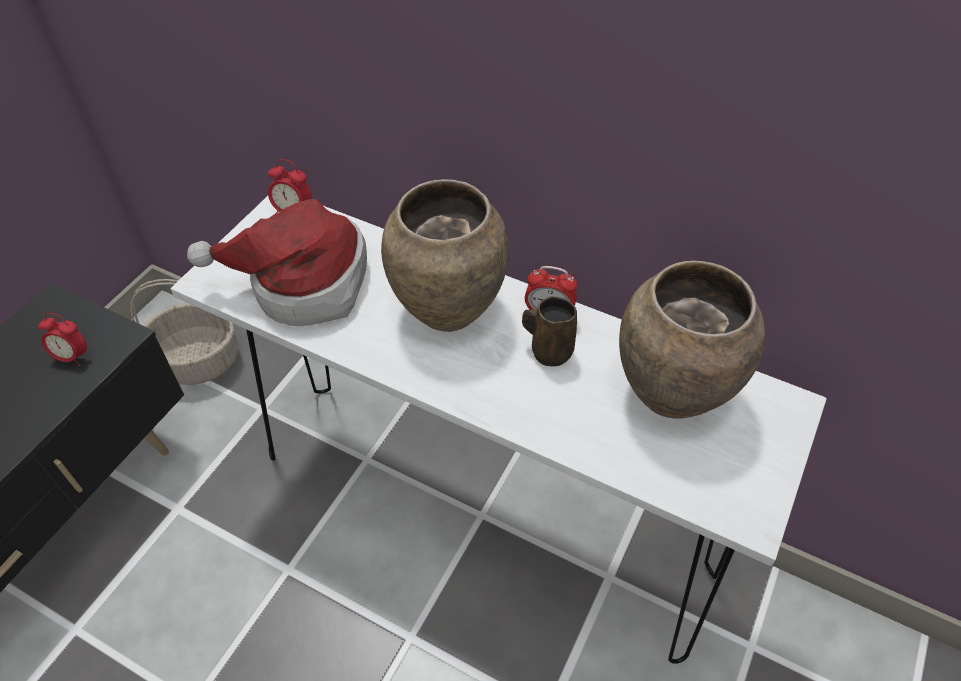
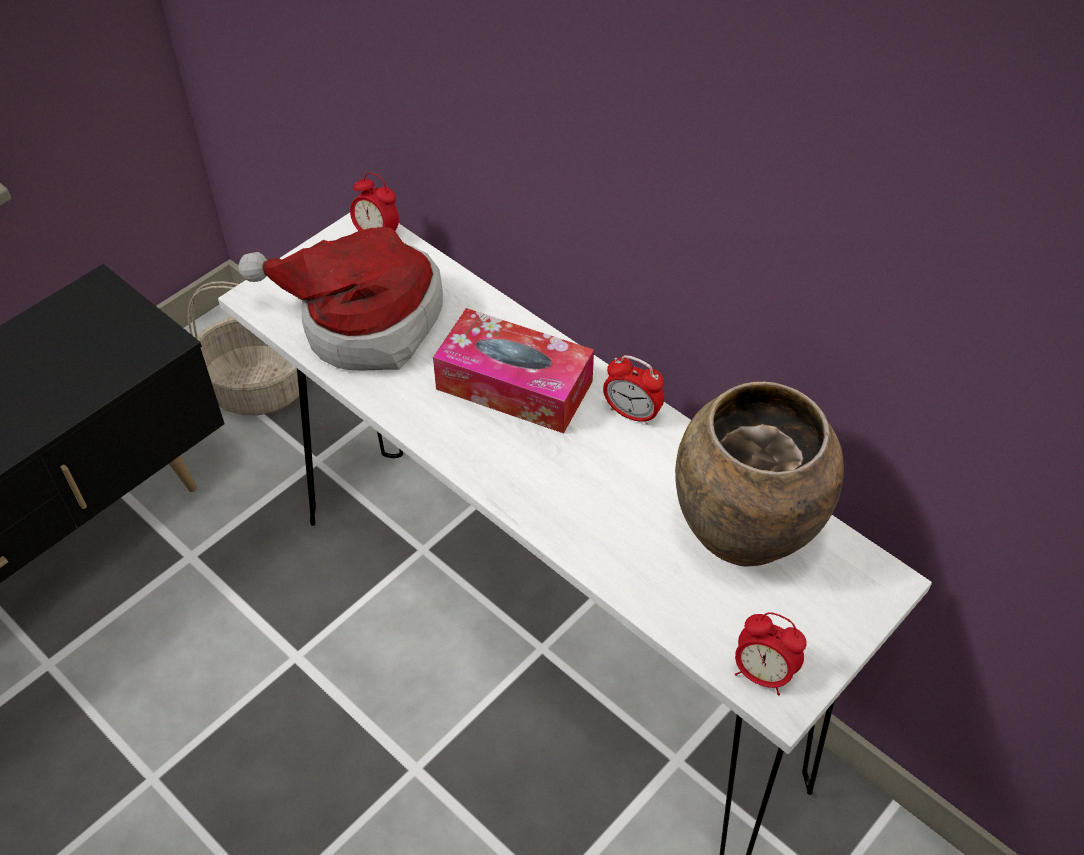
camera: 15 degrees right, 0 degrees up
(72, 356) = (105, 353): alarm clock -> alarm clock (762, 673)
(446, 311) = (514, 385): brown vase -> tissue box
(549, 351) = (616, 456): brown mug -> none

